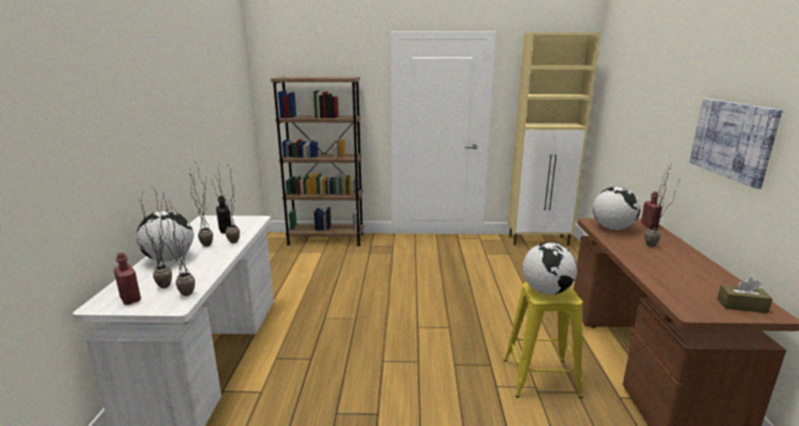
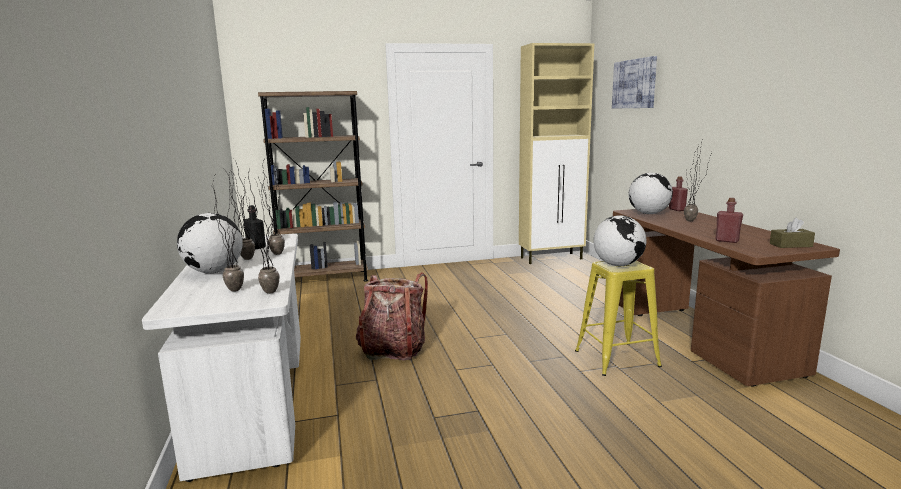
camera: 15 degrees left, 5 degrees down
(130, 299) = (204, 302): red bottle -> red bottle (727, 241)
(342, 327) = (393, 349): none -> backpack
(732, 139) = (747, 114): picture -> picture (634, 84)

